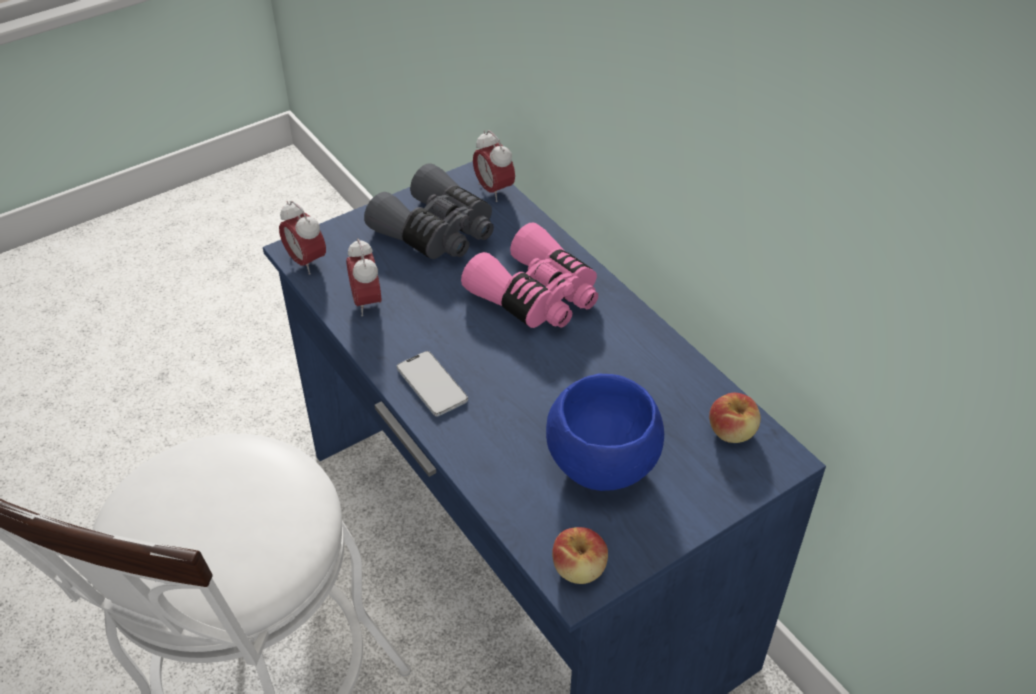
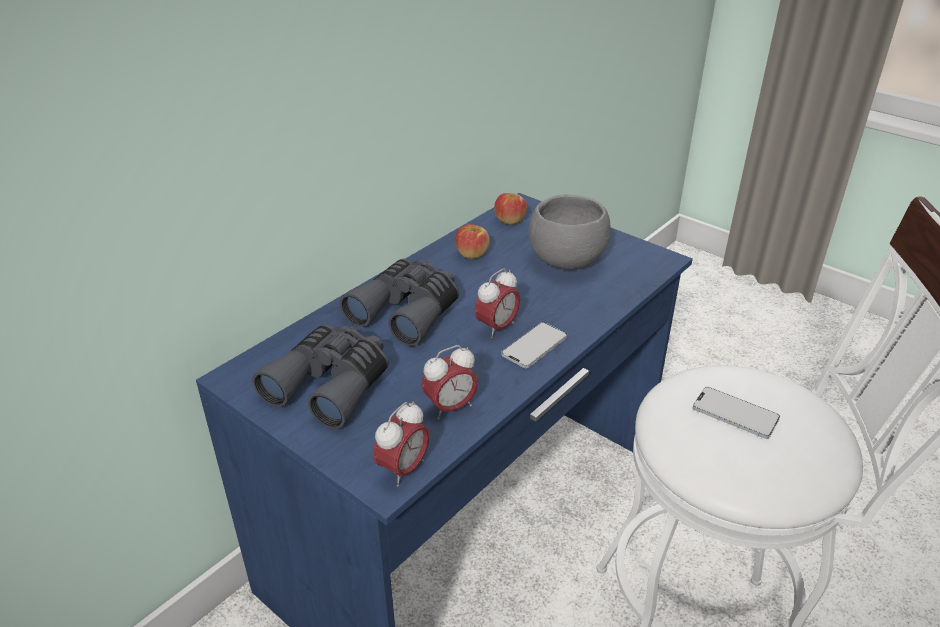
camera: 105 degrees left, 10 degrees down
(229, 507) = (735, 414): none -> phone
(494, 190) = (257, 360): alarm clock -> alarm clock (497, 328)
(537, 296) = (407, 311): pink binoculars -> grey binoculars
(579, 569) = (652, 259): apple -> apple (472, 253)
(603, 465) = (566, 261): blue bowl -> grey bowl

